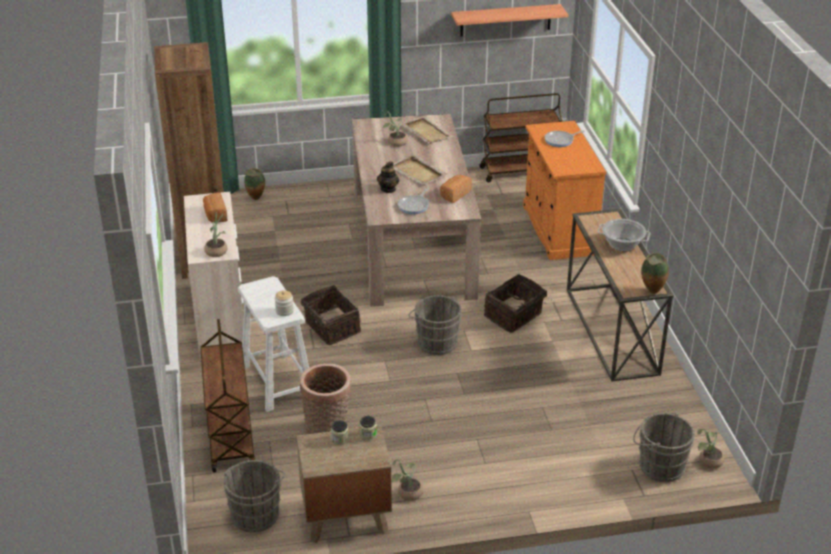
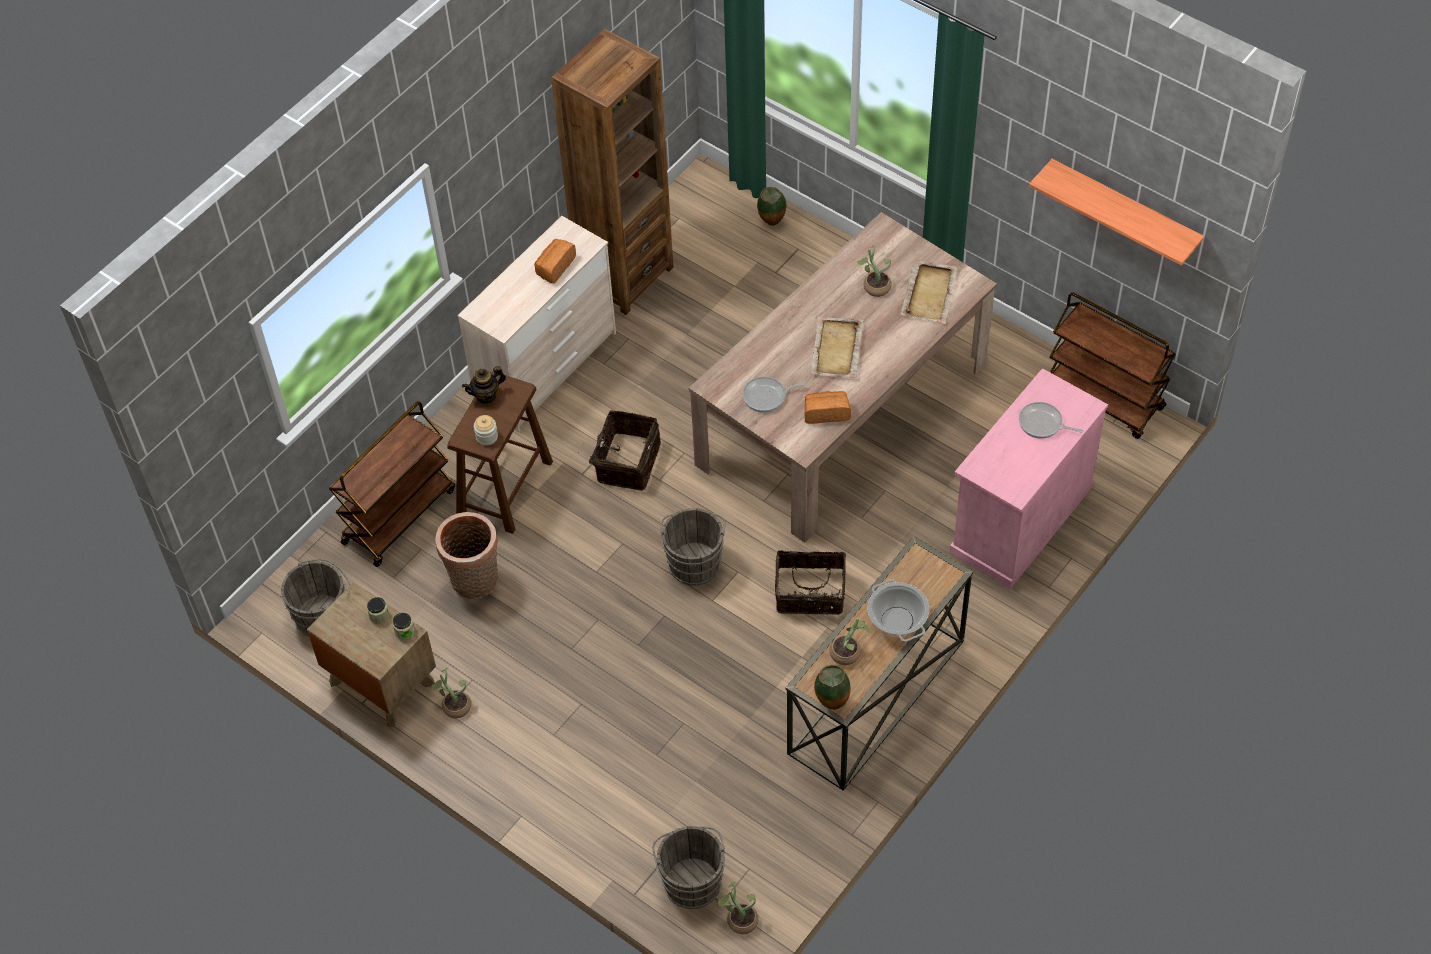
camera: 50 degrees right, 20 degrees up
(217, 250) = (501, 317): potted plant -> potted plant (848, 652)
(277, 382) = (504, 488): white stool -> brown stool
(388, 189) = (774, 351): teapot -> teapot (486, 395)
(558, 230) = (1020, 520): orange cabinet -> pink cabinet

